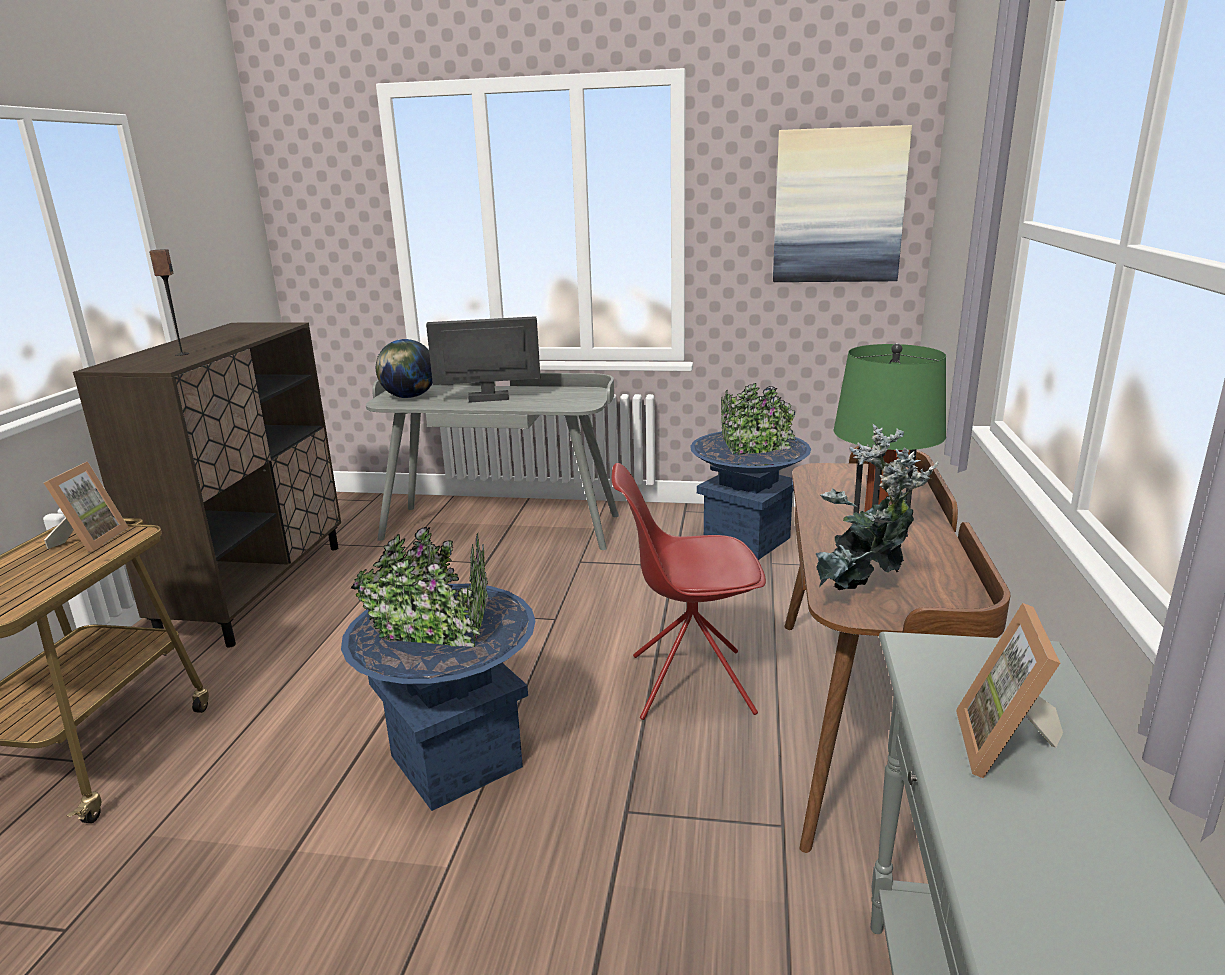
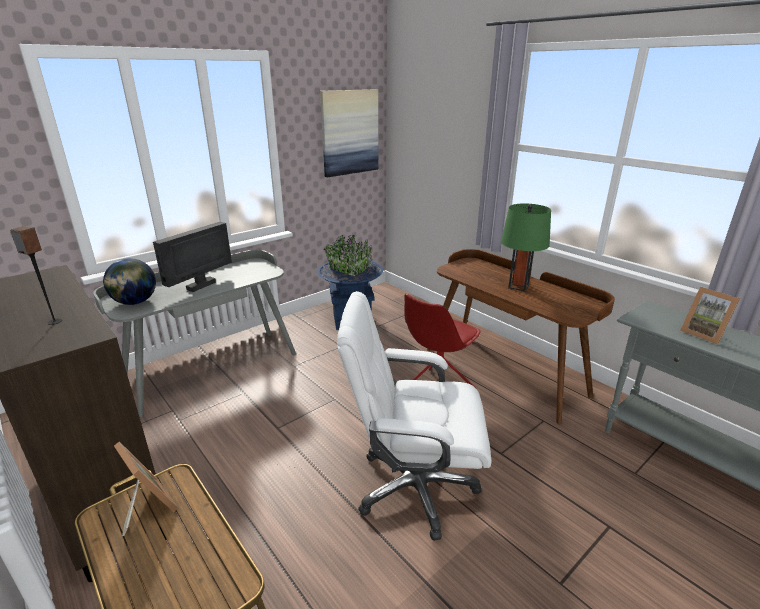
camera: 50 degrees left, 5 degrees up
(456, 761) = (414, 487): blue planter -> white office chair
(863, 594) = (565, 311): potted plant -> none

